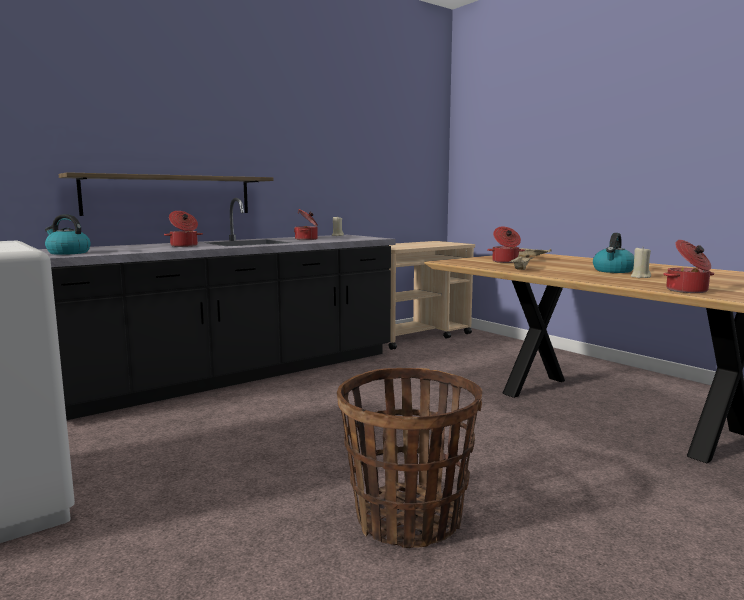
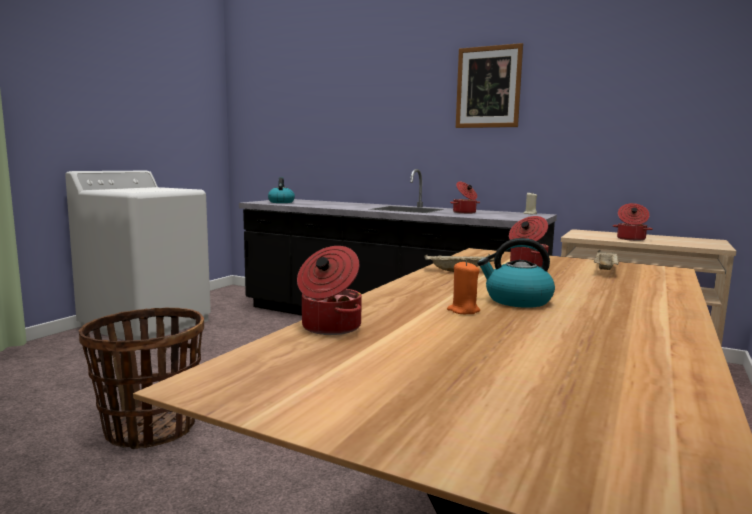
camera: 65 degrees right, 0 degrees up
(169, 195) = (383, 165): shelf -> none
(184, 246) = (353, 206): cooking pot -> cooking pot (630, 239)
(280, 115) = (488, 87): none -> picture
(640, 277) = (463, 311): beige candle -> orange candle

